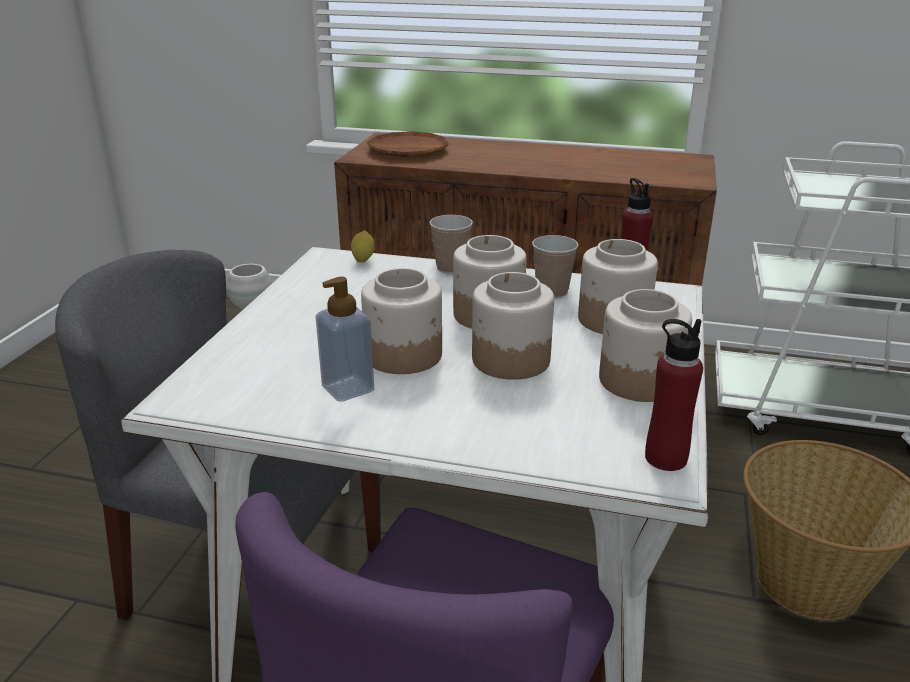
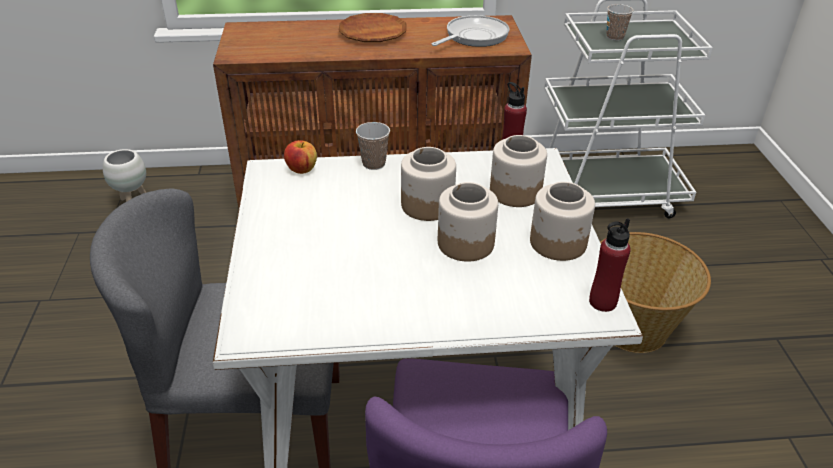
camera: 20 degrees left, 10 degrees up
(348, 388) = (367, 294): soap dispenser -> none
(363, 262) = (301, 169): lemon -> apple
(404, 355) = (389, 255): jar -> none
(408, 150) = (269, 42): brown plate -> brown plate (373, 33)
(552, 292) = (460, 174): cup -> cup (615, 37)
(650, 168) = (473, 37): none -> frying pan

